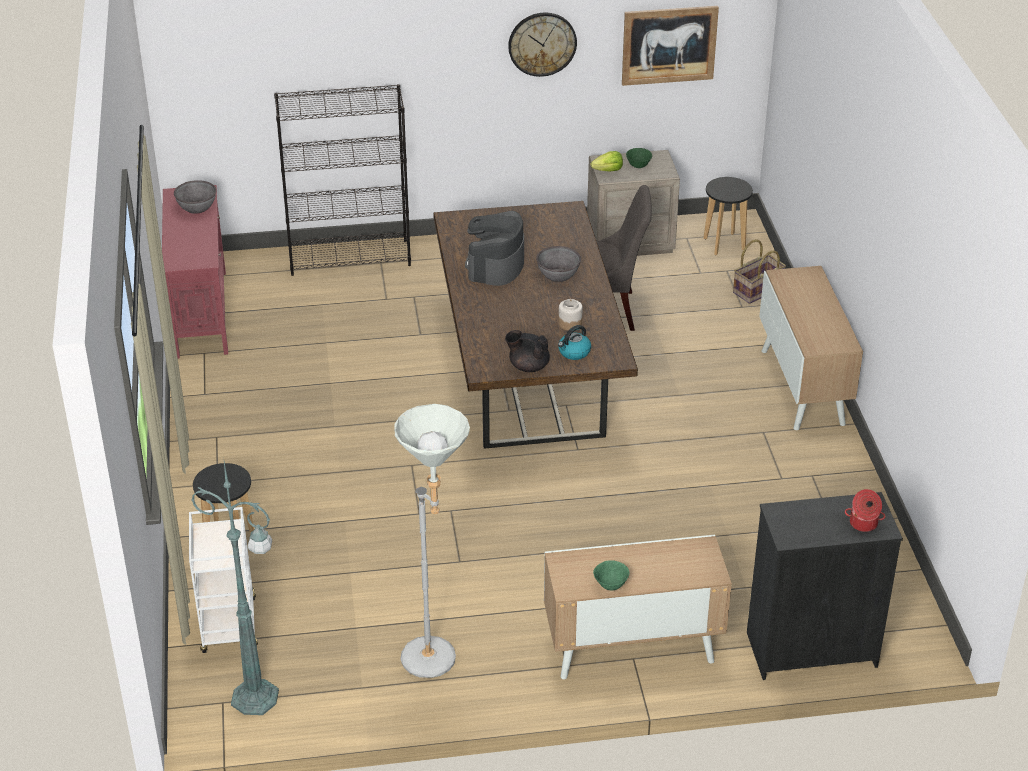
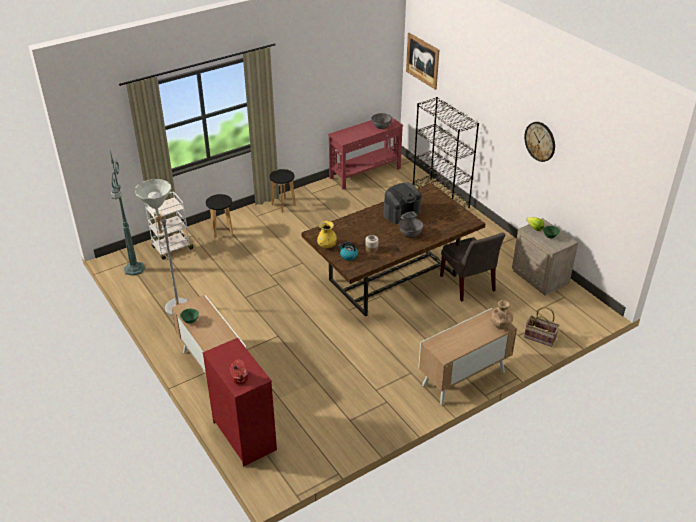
camera: 65 degrees right, 0 degrees up
(495, 266) = (402, 213): coffee machine -> coffee machine turned 150 degrees clockwise
(528, 366) = (327, 245): black teapot -> yellow vase
(669, 45) = (596, 182): picture -> picture (422, 60)
(724, 244) = (572, 312): black stool -> black stool (283, 205)
(805, 275) = (500, 324): none -> brown vase
(811, 649) = (245, 435): black dresser -> red dresser

